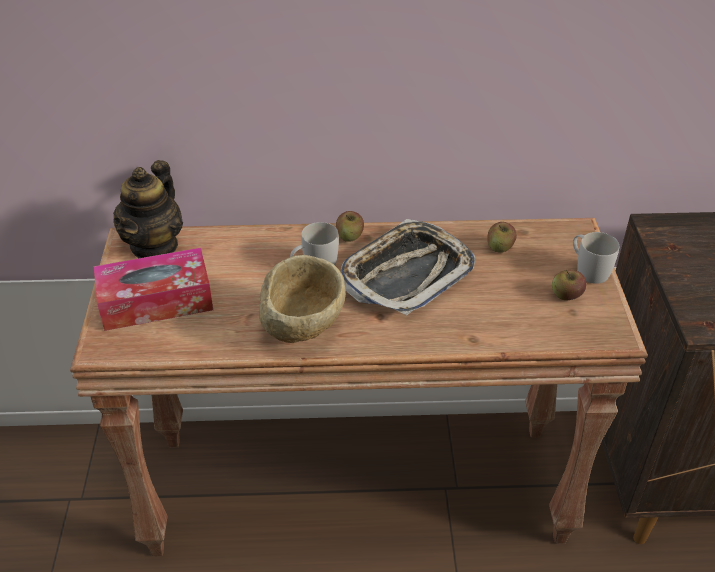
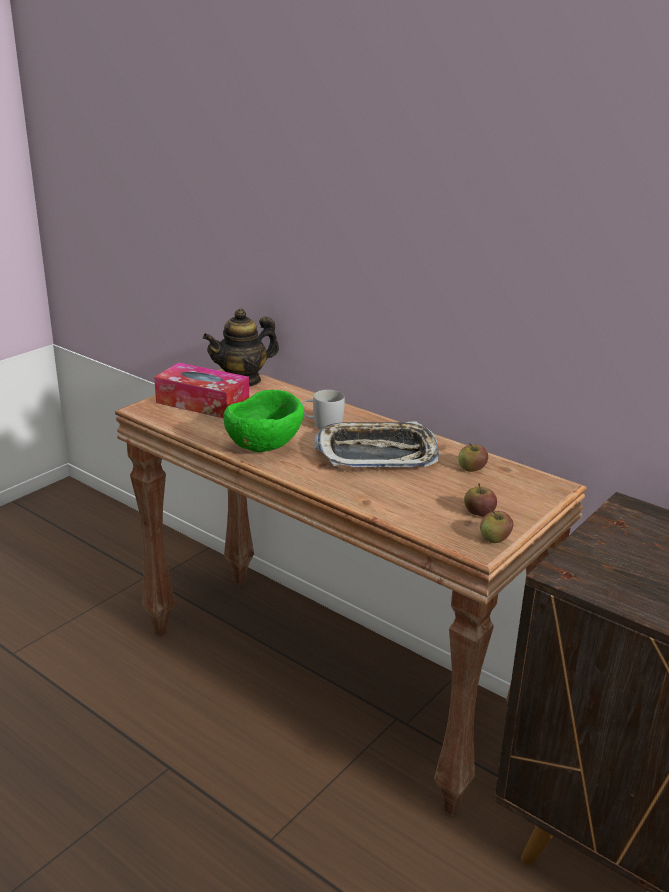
camera: 40 degrees right, 15 degrees down
(303, 329) = (264, 449): beige bowl -> green bowl
(349, 236) = (370, 421): apple -> apple (495, 539)
(588, 269) = (523, 508): white mug -> none

